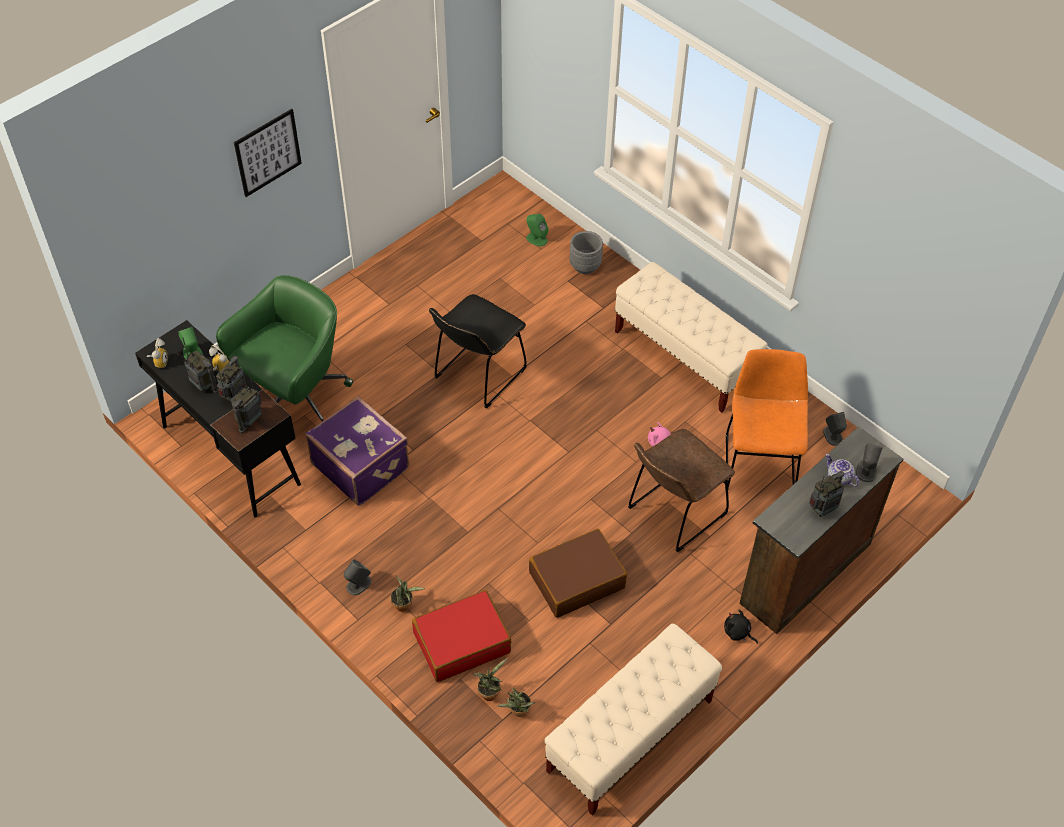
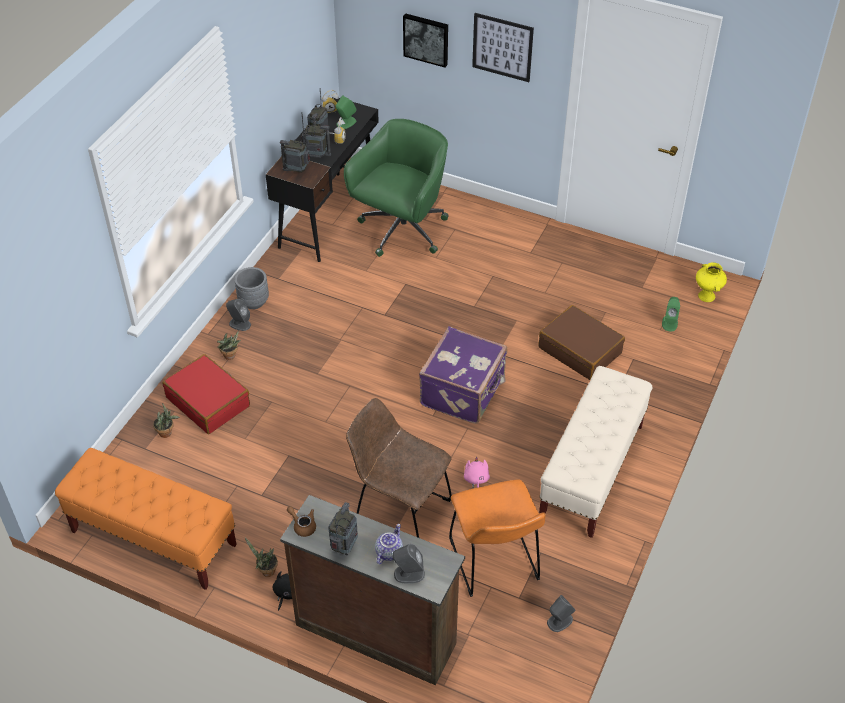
camera: 70 degrees right, 5 degrees down
(192, 211) = (426, 39): none -> picture
(295, 397) = (401, 231): green office chair -> green office chair turned 75 degrees counterclockwise
(361, 465) = (353, 289): purple suitcase -> purple suitcase (464, 392)
(477, 376) = (484, 330): black chair -> none
(517, 201) = (707, 296): none -> yellow vase
(518, 712) = (154, 456): potted plant -> potted plant (266, 571)
(576, 579) = (298, 459): brown suitcase -> brown suitcase (580, 350)
(585, 266) = (660, 366): grey planter -> grey planter (253, 301)
(629, 736) = (153, 538): beige bench -> orange bench
(759, 460) = (495, 563): orange chair -> orange chair turned 90 degrees clockwise
(789, 534) = (302, 525): none -> brown teapot
(822, 509) = (344, 546): radio -> radio turned 105 degrees counterclockwise

